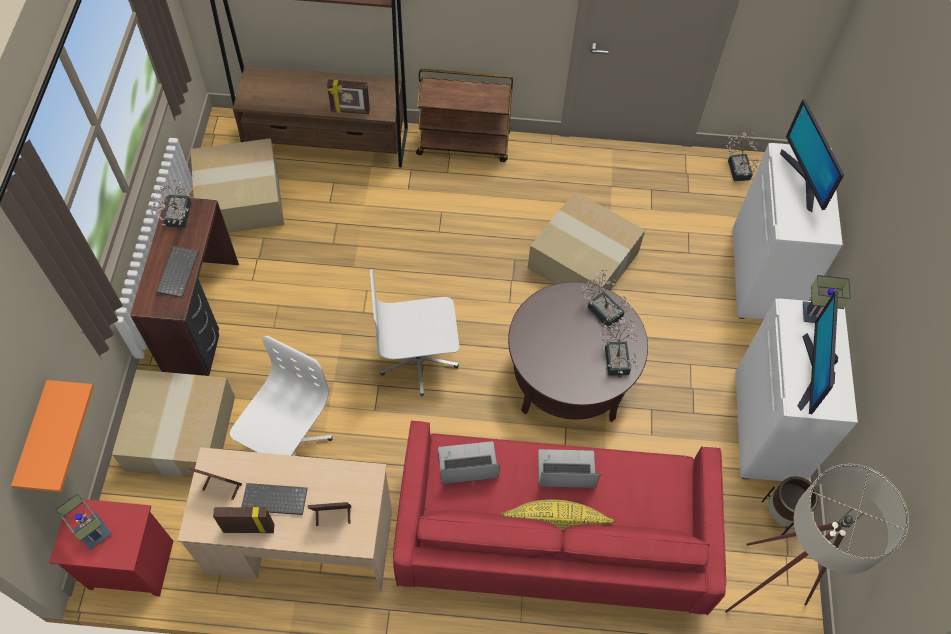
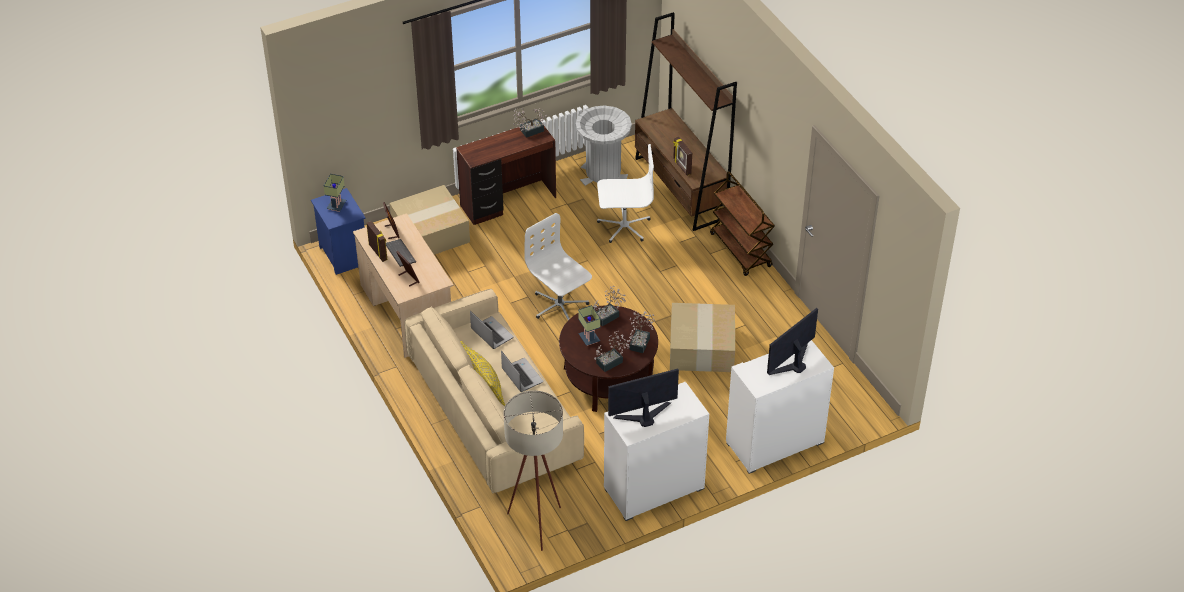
camera: 60 degrees right, 15 degrees down
(36, 440) = (355, 143): orange shelf -> none
(130, 566) = (342, 255): red nightstand -> blue nightstand
(177, 271) = (496, 149): keyboard -> none
(242, 197) = (603, 174): cardboard box -> grey trash can
(288, 444) = (459, 278): white office chair -> white office chair (624, 226)
(552, 535) = (494, 415): red sofa -> beige sofa
(738, 167) = (859, 395): potted plant -> potted plant (608, 316)
(781, 515) = (594, 517): brown planter -> none
(817, 313) = (690, 403): table lamp -> table lamp (590, 339)

